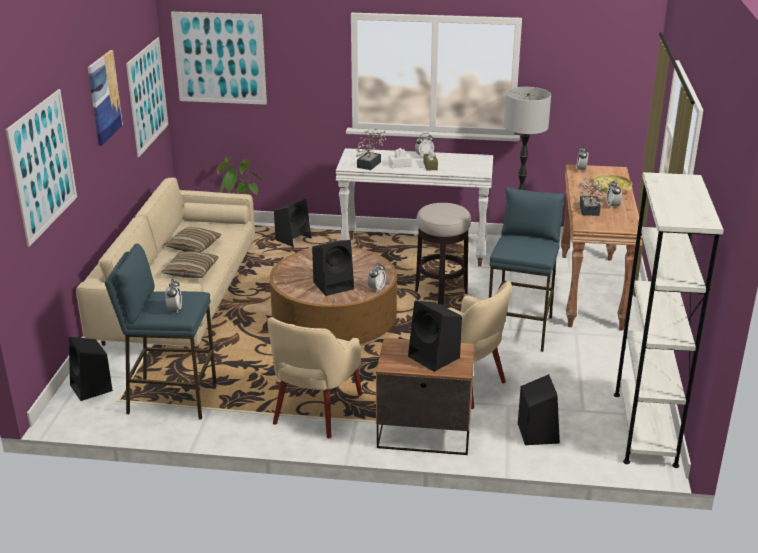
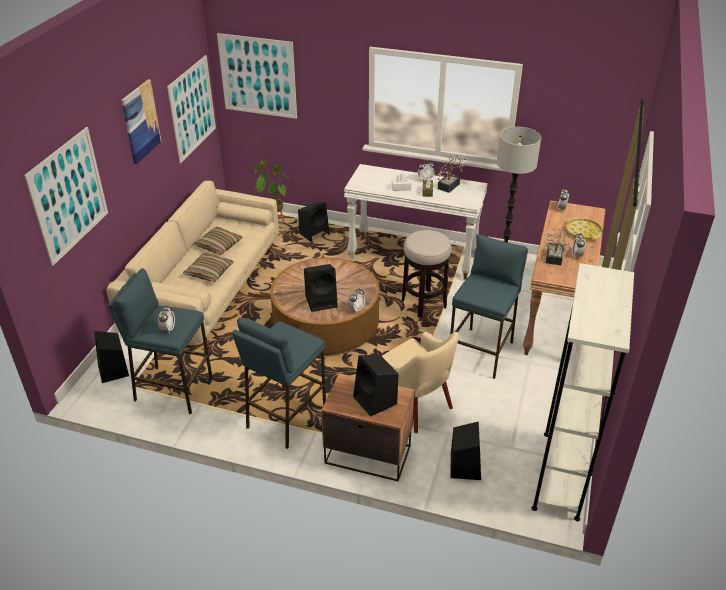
camera: 10 degrees right, 10 degrees up
(316, 410) = (285, 417): beige armchair -> blue stool
(370, 163) = (376, 184): potted plant -> potted plant (450, 185)

